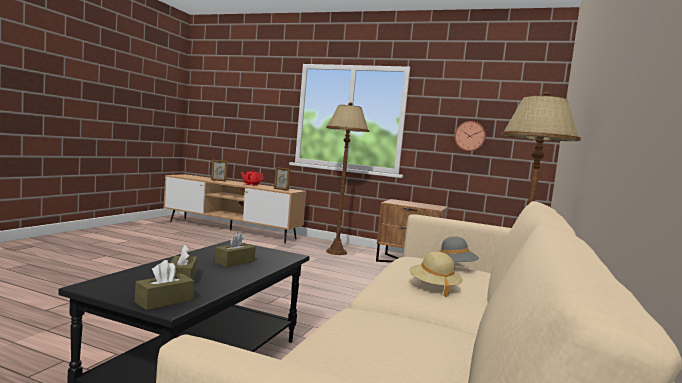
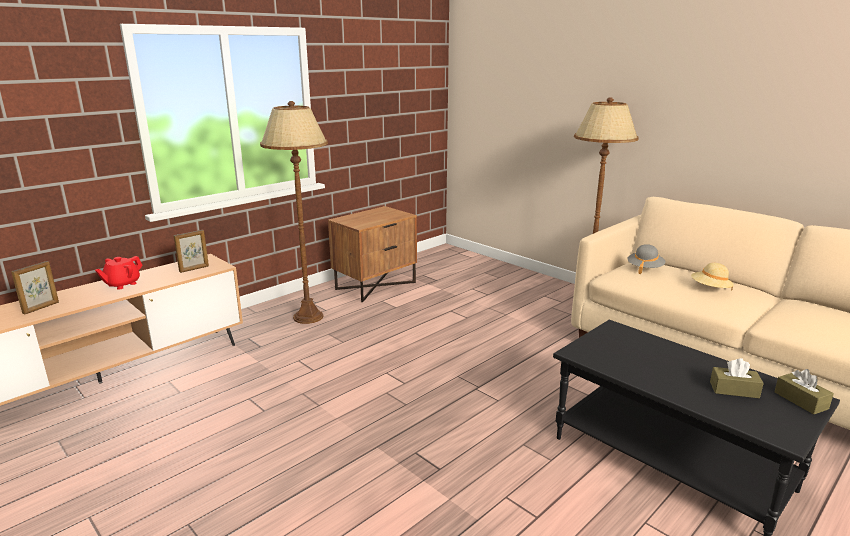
camera: 65 degrees left, 15 degrees up
(234, 262) = (655, 358): brown tissue box -> none
(470, 136) = (381, 116): wall clock -> none

